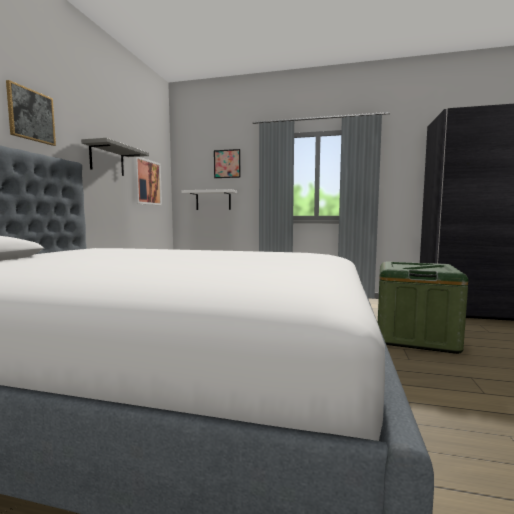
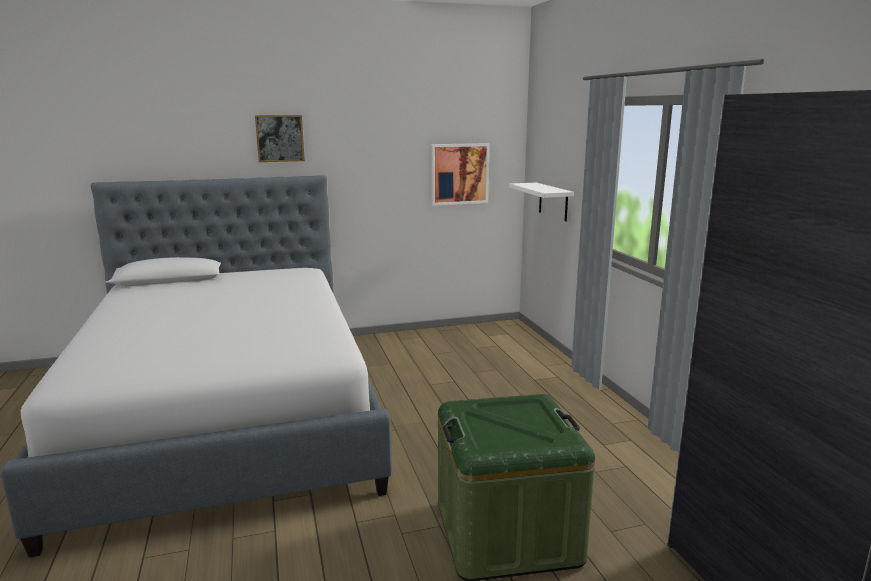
camera: 60 degrees right, 10 degrees up
(107, 160) = (381, 159): grey shelf -> none
(227, 164) = (568, 144): picture -> none

